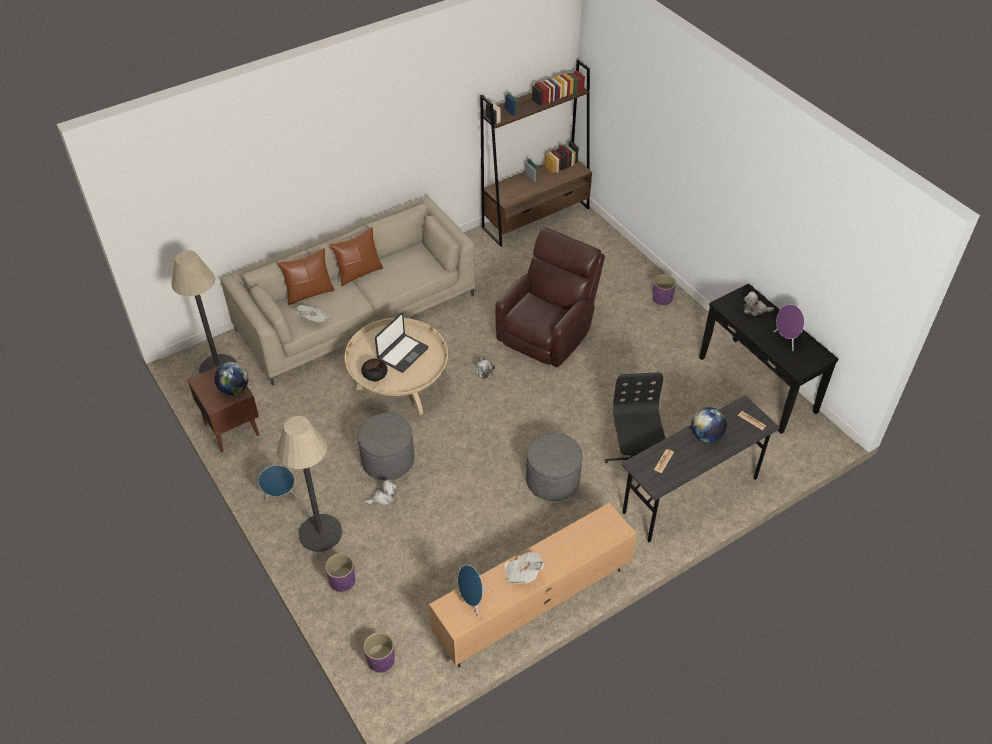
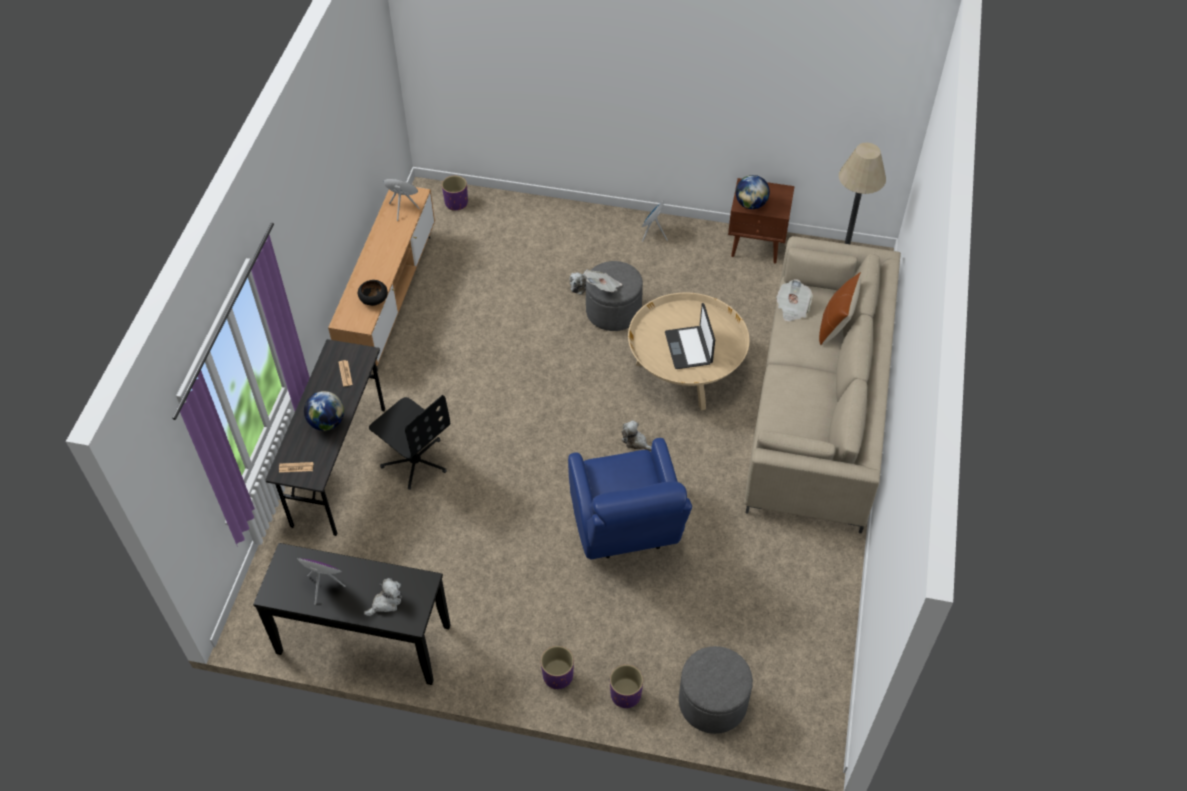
camera: 135 degrees right, 5 degrees up
(320, 533) = (592, 234): floor lamp -> none
(342, 581) = (537, 221): purple planter -> purple planter (625, 694)
(359, 273) = (828, 379): brown pillow -> none
(375, 376) = (683, 314): black bowl -> black bowl (374, 299)
(522, 573) = (387, 245): newspaper -> newspaper (603, 287)
(536, 218) = (817, 679): brown bookcase -> none
(547, 333) = (626, 528): brown armchair -> blue armchair
(552, 480) = (467, 393): grey ottoman -> grey ottoman (712, 702)

